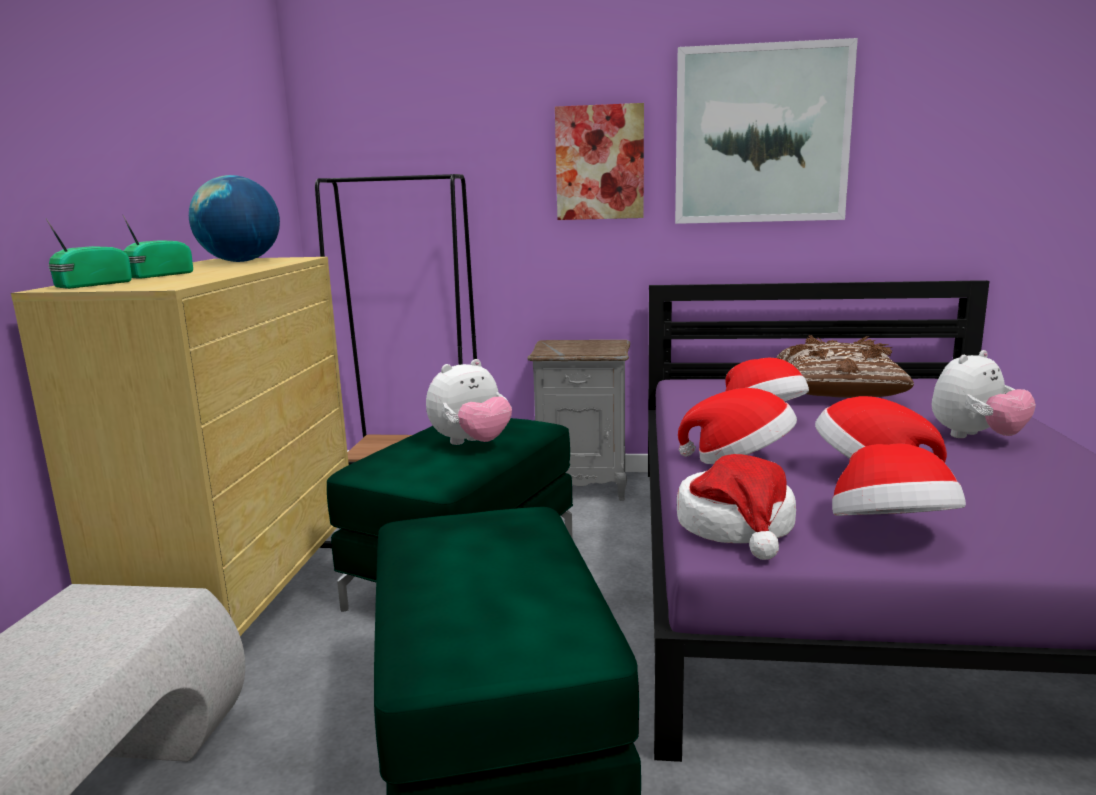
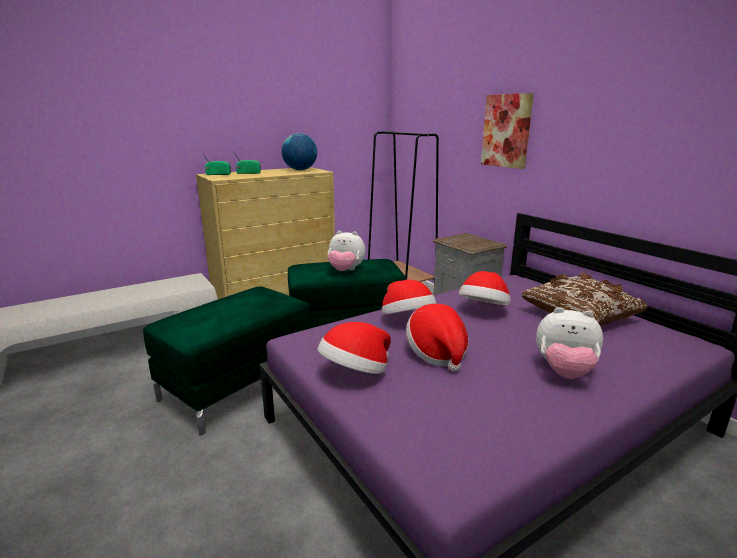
camera: 50 degrees right, 5 degrees up
(737, 526) = (319, 338): hat -> none
(761, 135) = (603, 117): picture -> none

